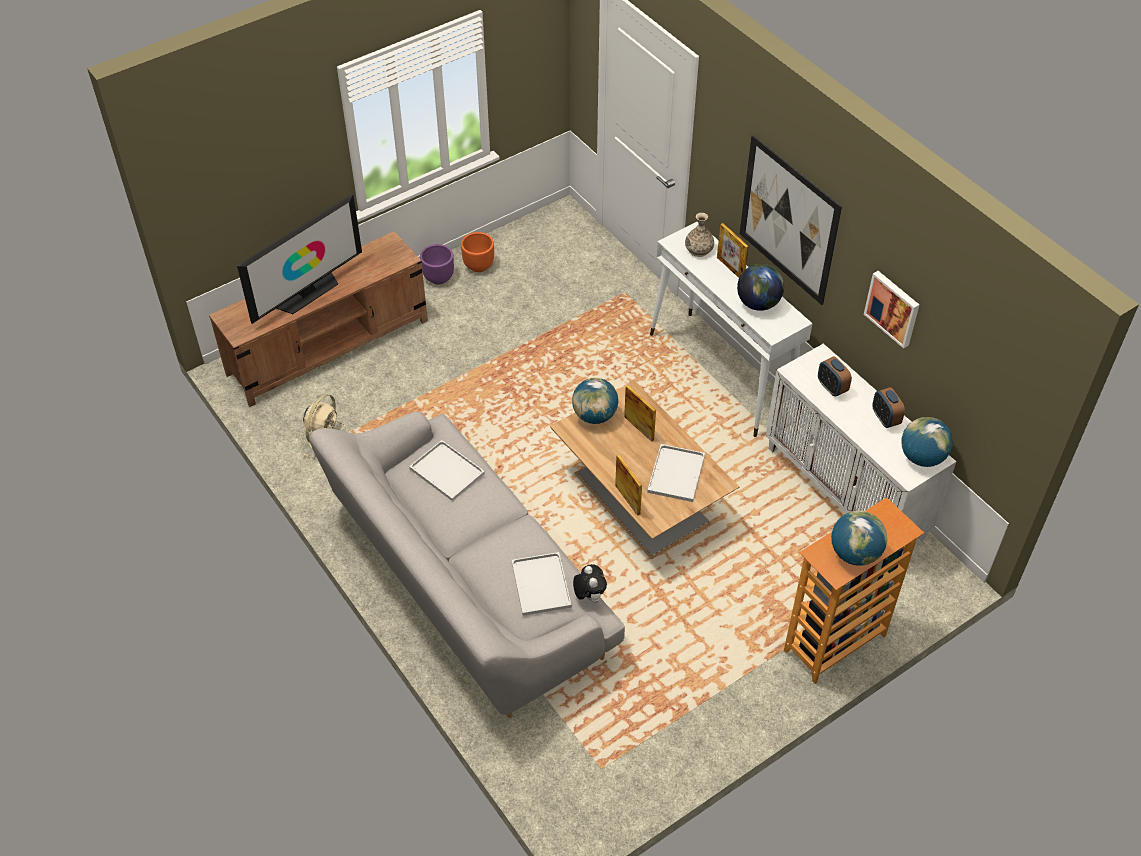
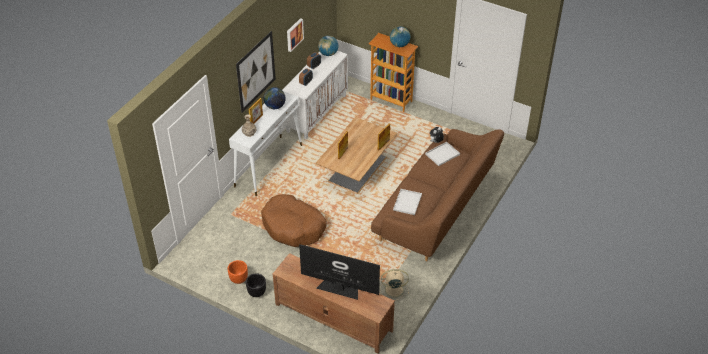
camera: 115 degrees left, 5 degrees down
(438, 278) = (256, 293): purple planter -> black planter
(467, 583) = (436, 207): grey sofa -> brown sofa
(548, 360) = (293, 227): none -> brown dog bed
(595, 415) = (344, 168): globe -> none
(676, 475) = (361, 135): white tray -> none

